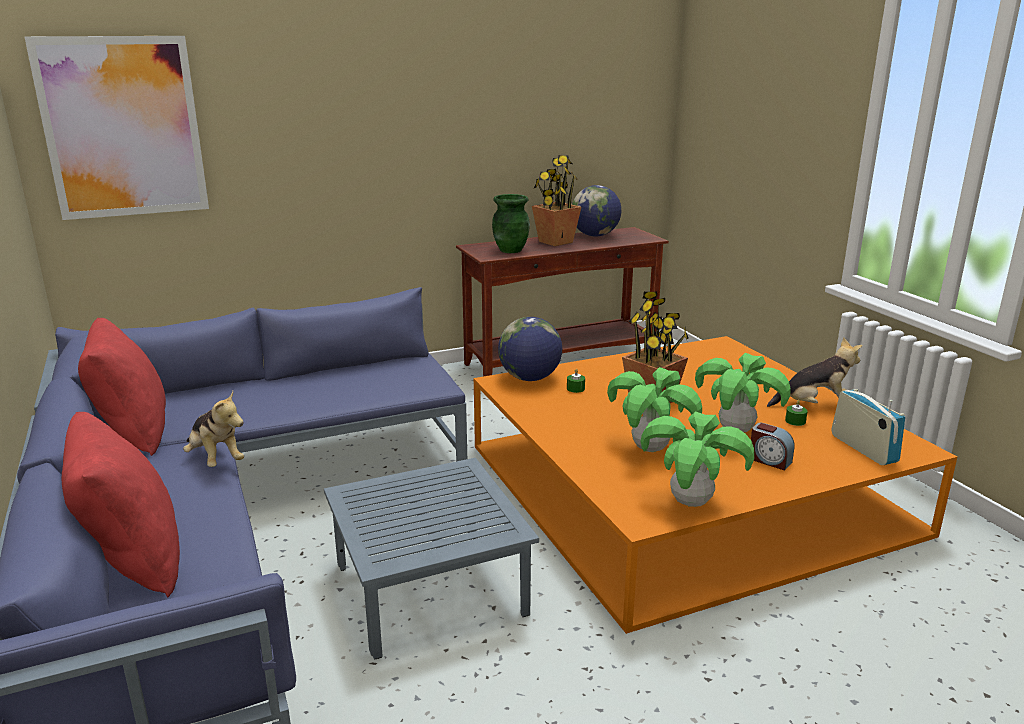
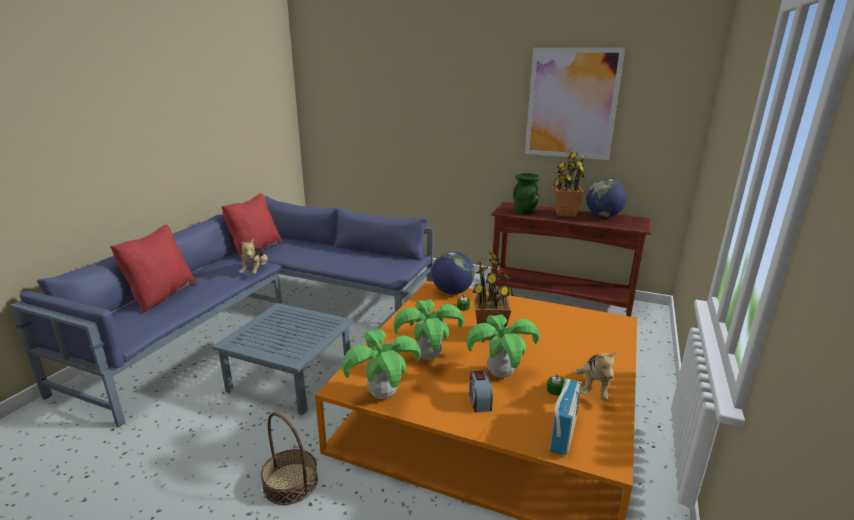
camera: 45 degrees right, 0 degrees up
(123, 128) = (337, 107): picture -> picture (571, 104)
(654, 678) = (291, 483): none -> basket
(813, 405) = (594, 388): plush toy -> plush toy turned 60 degrees clockwise

